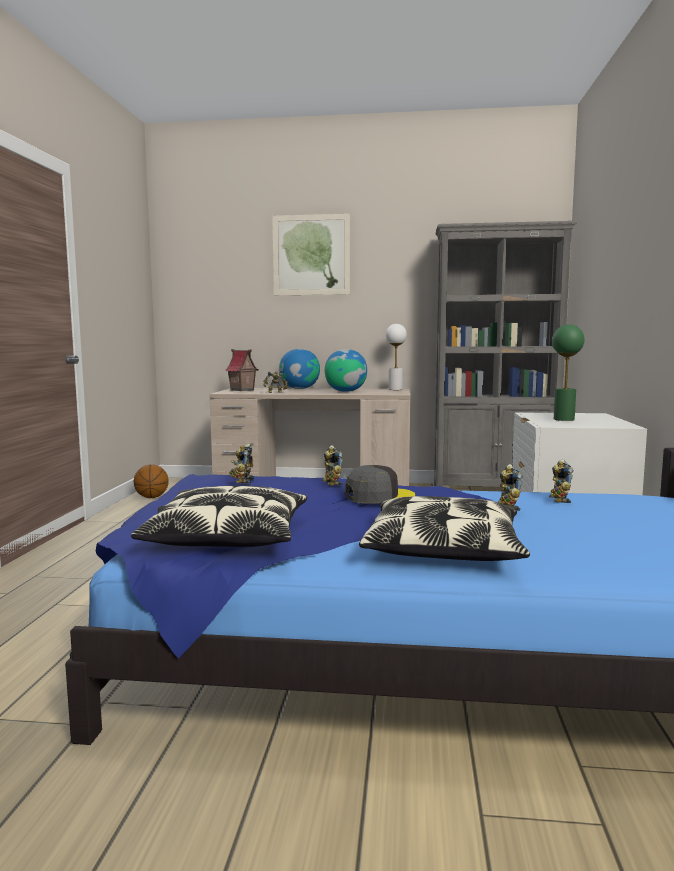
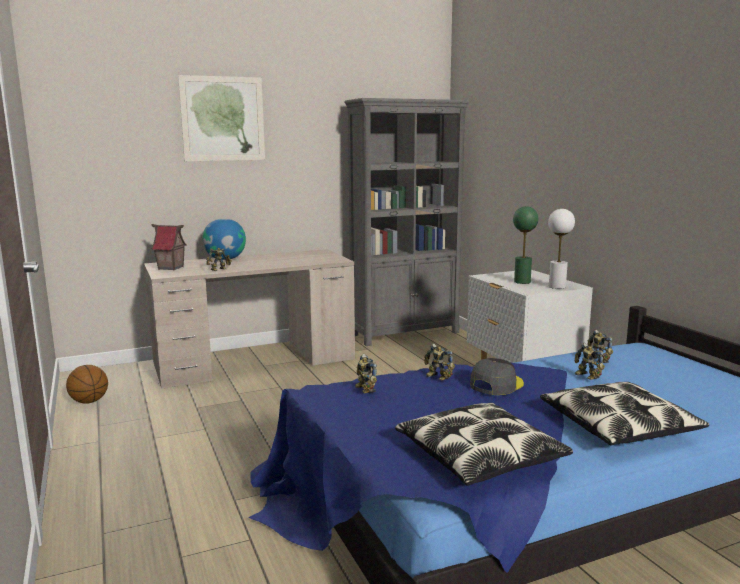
camera: 30 degrees left, 5 degrees up
(345, 391) = (283, 260): globe -> none
(395, 389) = (319, 252): white table lamp -> white table lamp (557, 287)

